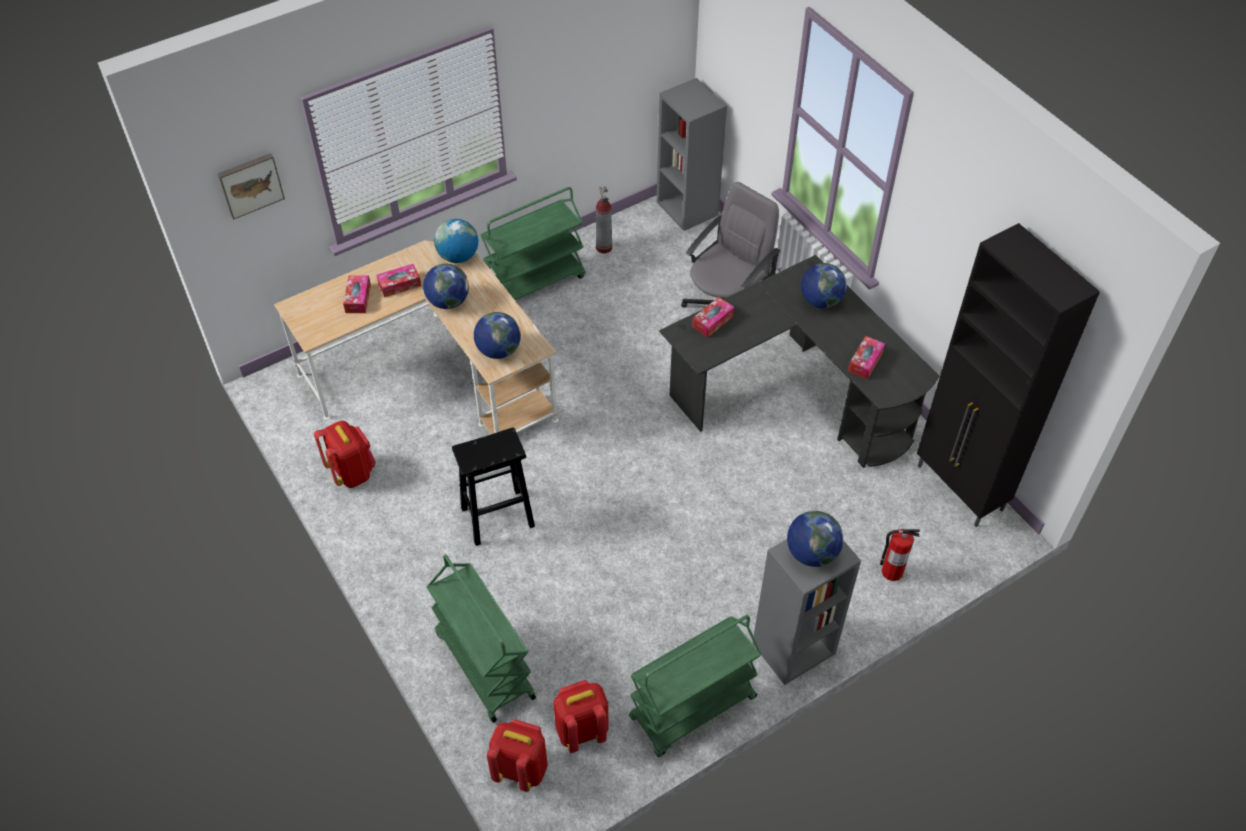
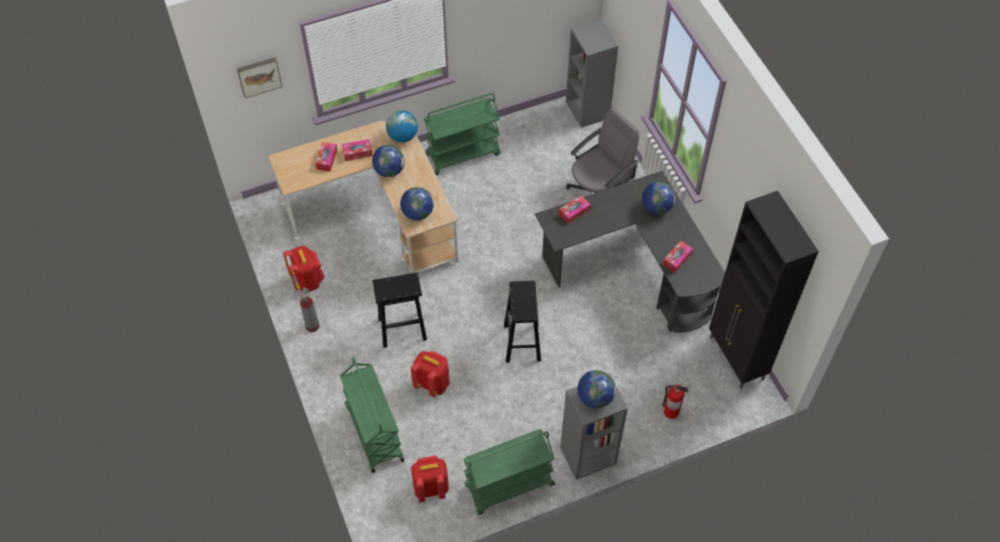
camera: 10 degrees right, 5 degrees up
(521, 768) = (385, 507): red backpack -> red backpack (432, 383)
(604, 247) = (518, 133): fire extinguisher -> fire extinguisher (312, 326)
(667, 509) = (522, 341): none -> black stool

